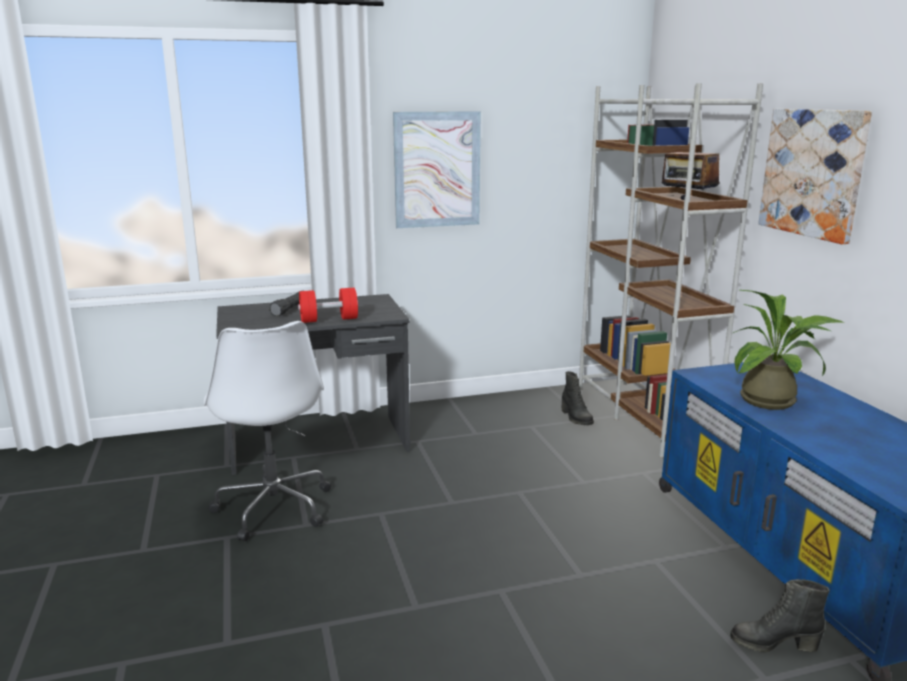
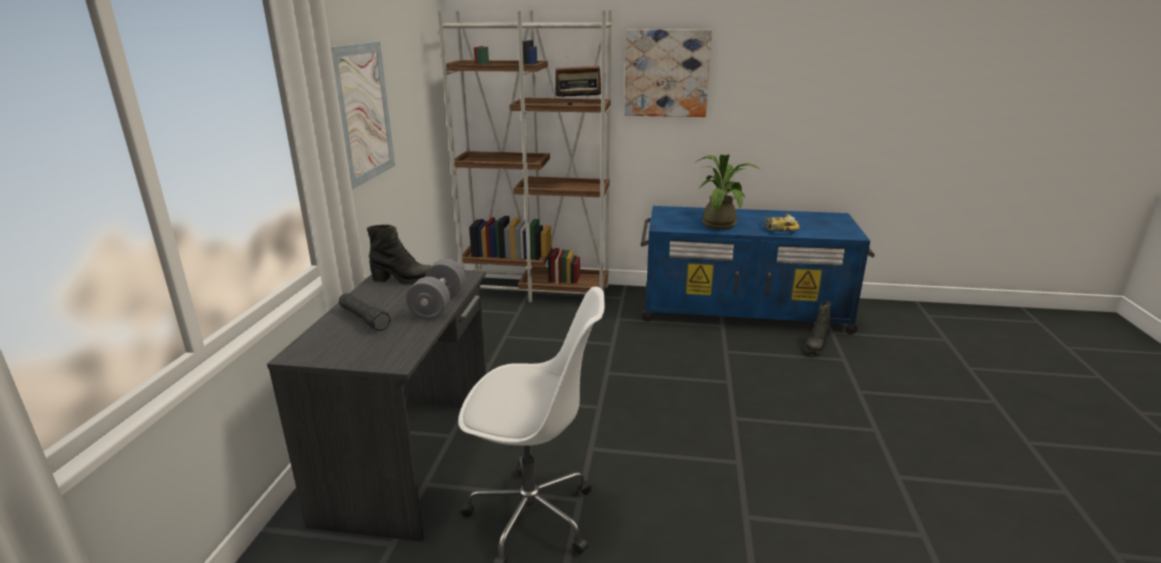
camera: 65 degrees left, 5 degrees up
(329, 320) = (438, 304): red dumbbell -> grey dumbbell
(576, 418) = (512, 315): black boot -> black boot (404, 280)
(833, 439) = (779, 227): none -> power drill

